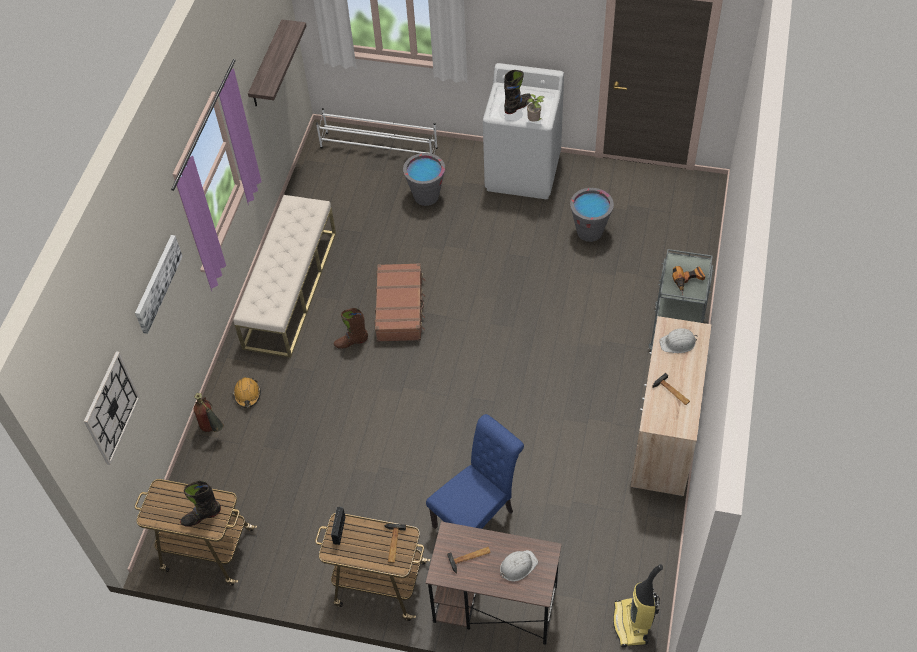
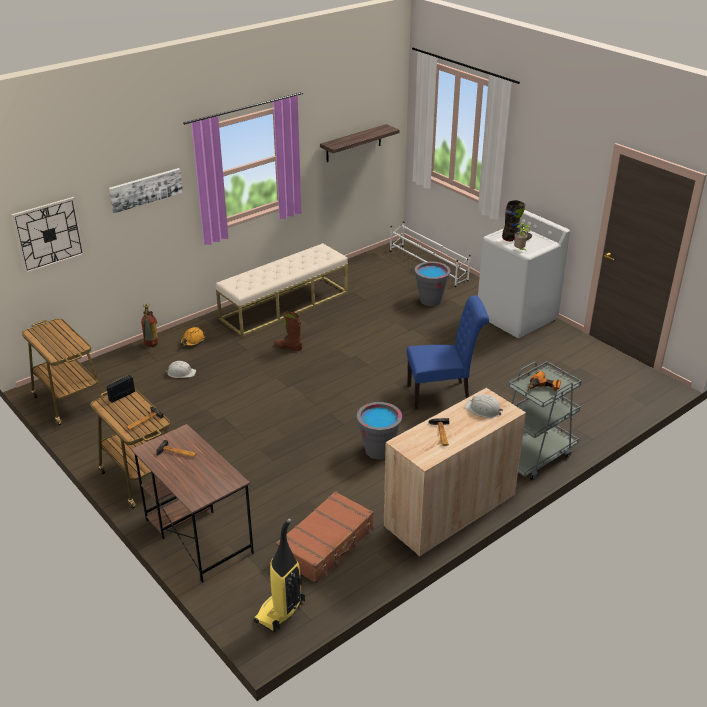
camera: 35 degrees right, 20 degrees down
(201, 516) = (58, 347): black boot -> none
(400, 308) = (342, 346): brown suitcase -> brown suitcase (327, 544)
(477, 516) = (251, 479): blue chair -> blue chair (442, 394)
(517, 566) = (202, 476): white hard hat -> white hard hat (181, 373)
(589, 231) = (530, 368): grey bucket -> grey bucket (378, 450)

